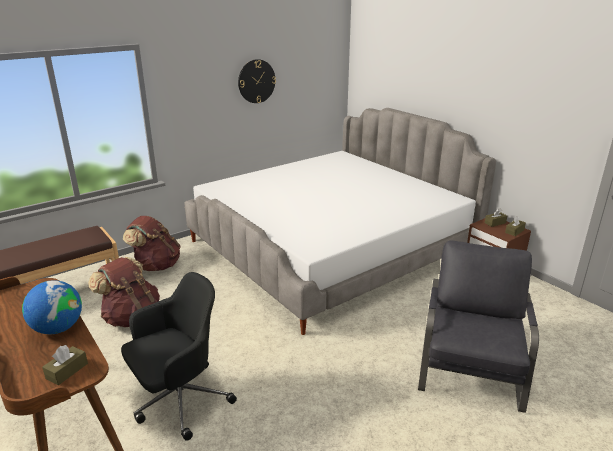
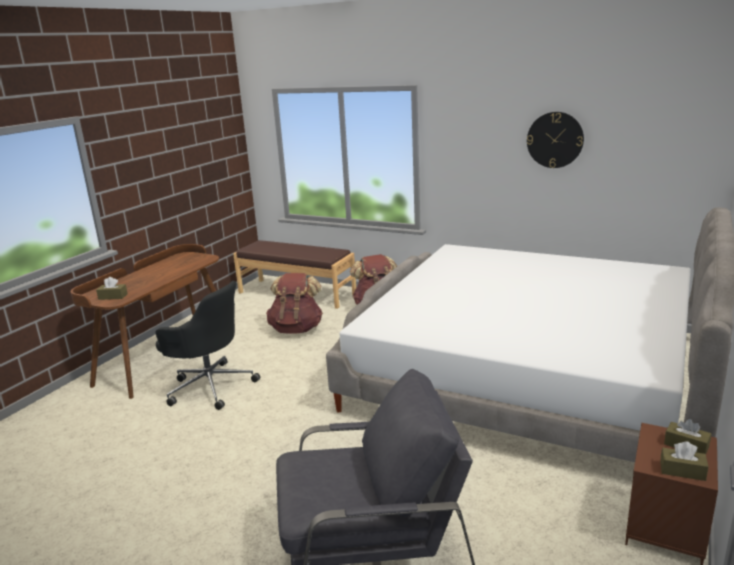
camera: 65 degrees right, 5 degrees down
(58, 328) = (157, 279): globe -> none

